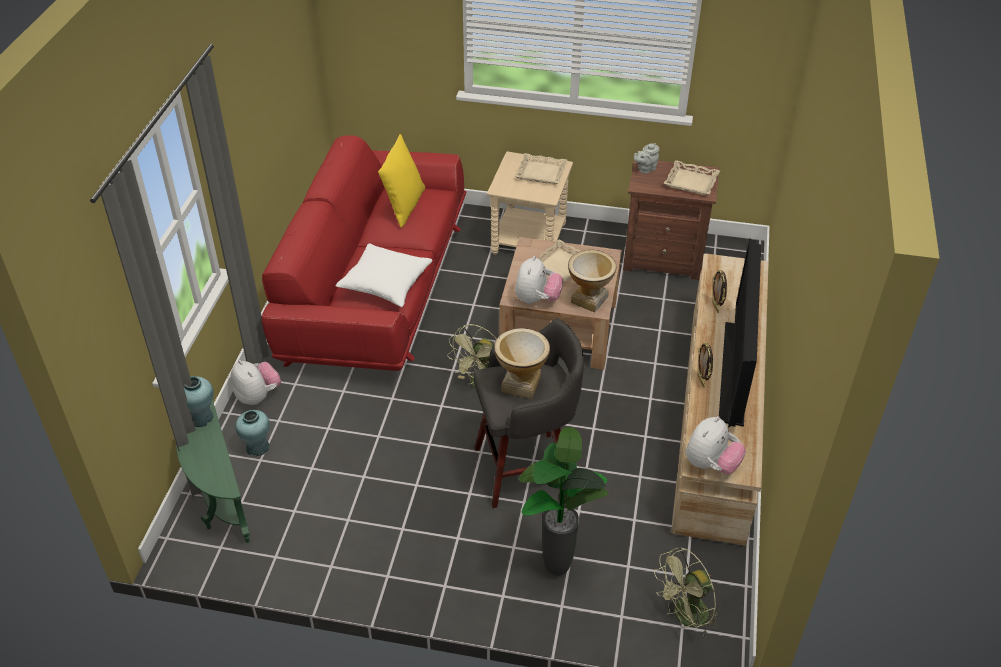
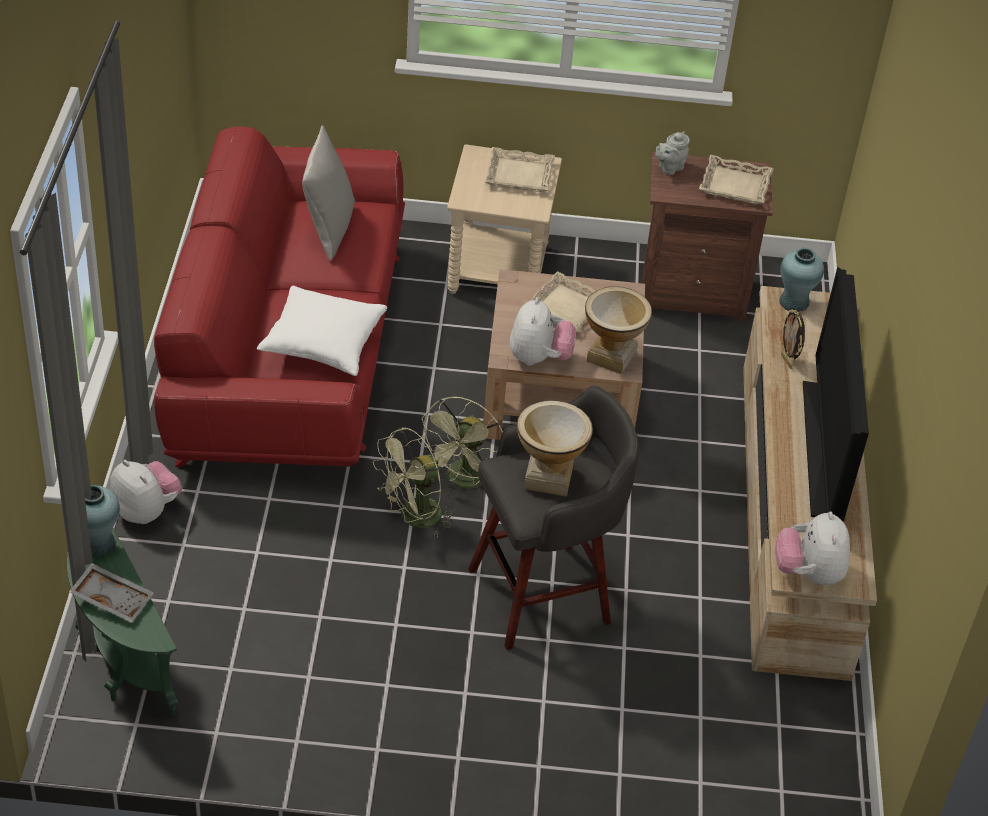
camera: 10 degrees left, 0 degrees up
(203, 457) = (113, 598): none -> grey tray
(258, 447) = (161, 584): turquoise vase -> turquoise vase (794, 302)
(404, 206) = (328, 229): yellow pillow -> grey pillow
(555, 570) = (603, 727): potted plant -> none
(685, 617) = (783, 778): green fan -> green fan (413, 519)
(701, 381) = (781, 463): picture frame -> none
(711, 464) = (808, 573): plush toy -> plush toy turned 150 degrees clockwise

